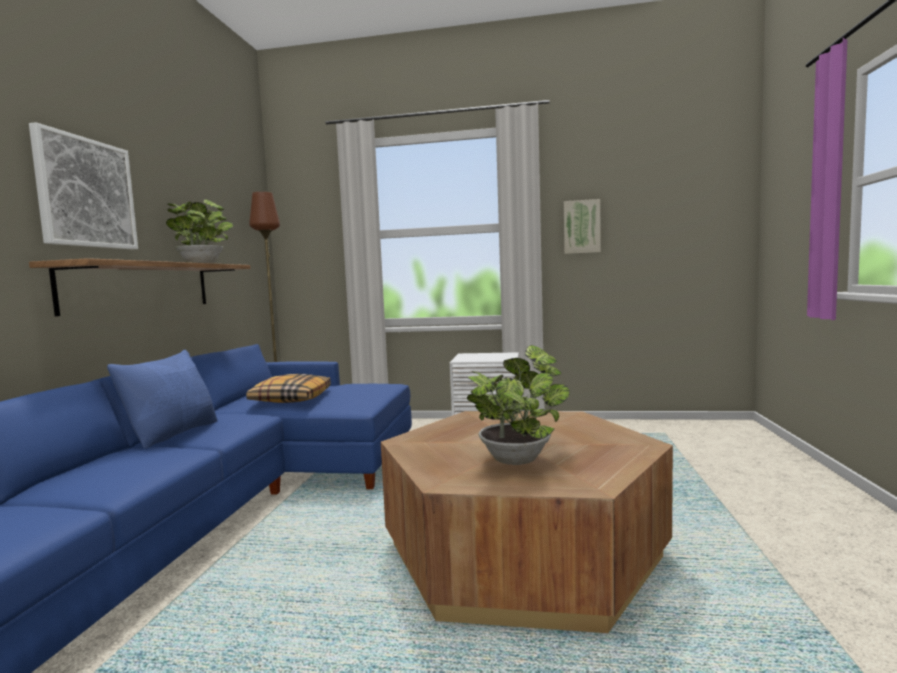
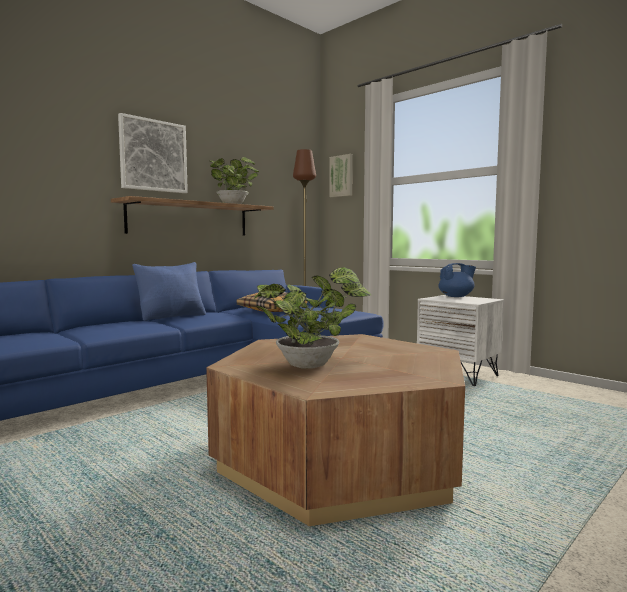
camera: 35 degrees right, 0 degrees up
(475, 354) = (456, 296): none -> blue teapot
(581, 227) = (596, 164): picture -> picture (342, 176)

